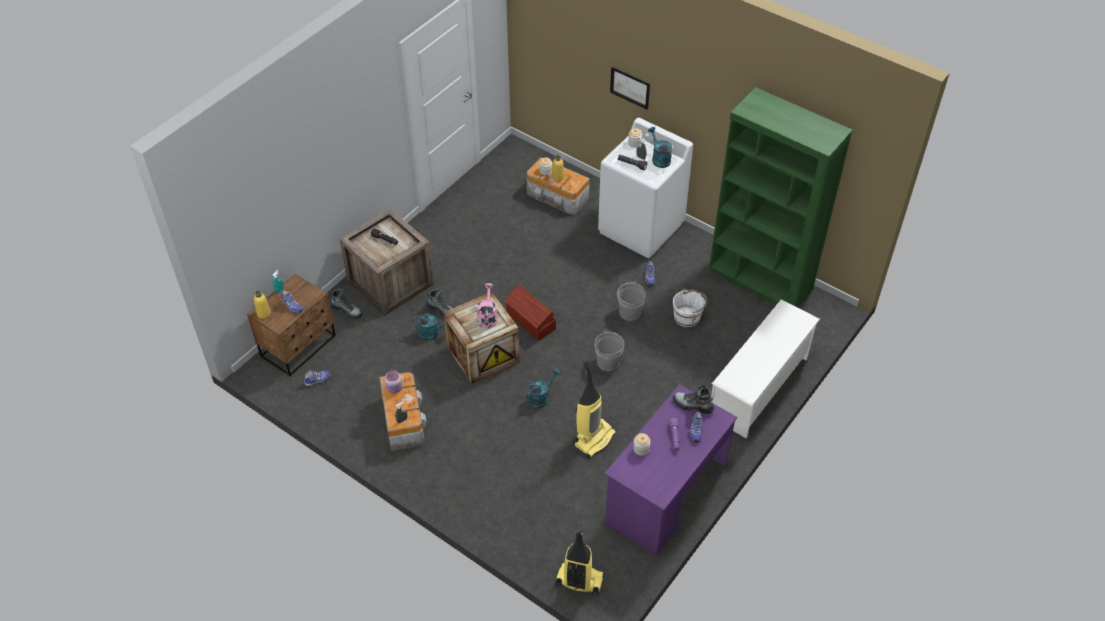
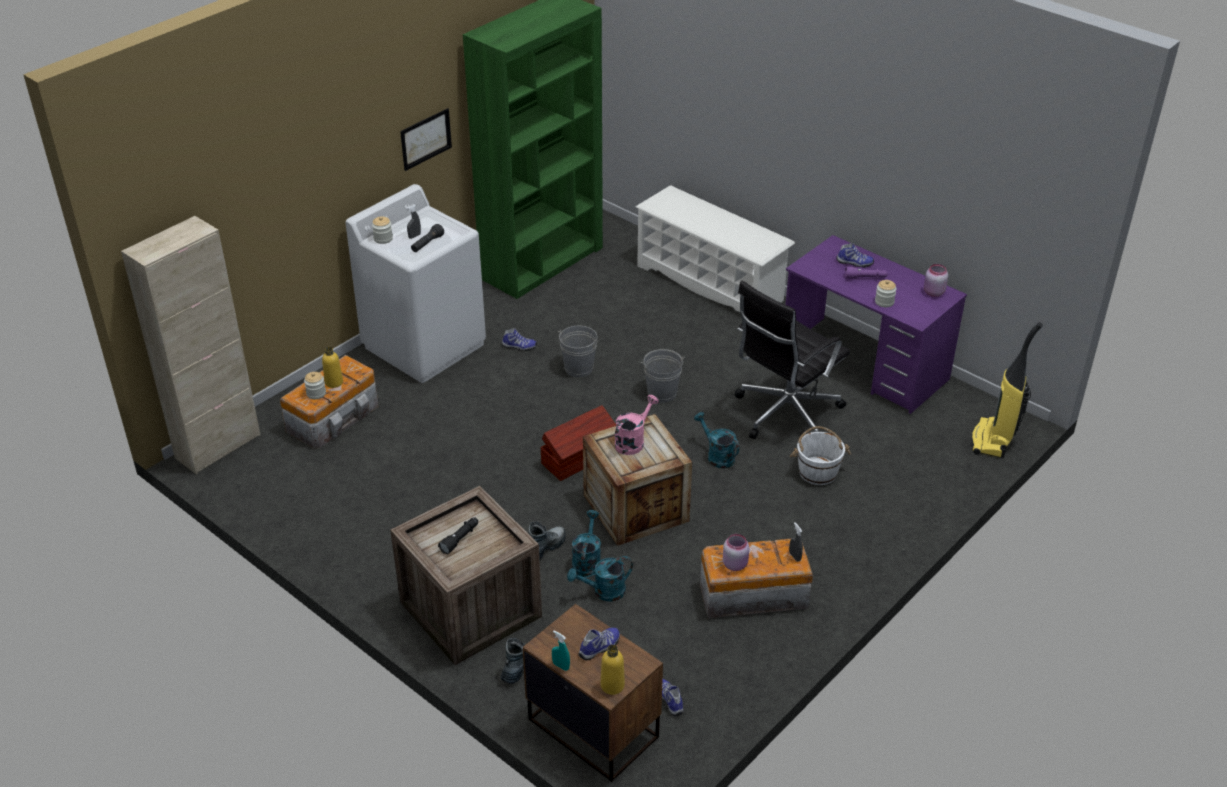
camera: 85 degrees left, 10 degrees down
(487, 317) = (633, 441): pink watering can -> pink watering can turned 120 degrees clockwise
(524, 152) = (218, 446): none -> beige cabinet
(593, 438) = (784, 414): vacuum cleaner -> black office chair
(630, 87) = (319, 192): picture -> picture (425, 139)
(659, 158) = (422, 222): turquoise watering can -> turquoise watering can (604, 592)
(661, 484) = (933, 293): none -> pink jar
(687, 317) = (594, 323): white bucket -> white bucket (818, 471)
(692, 405) = (818, 261): boot -> none

